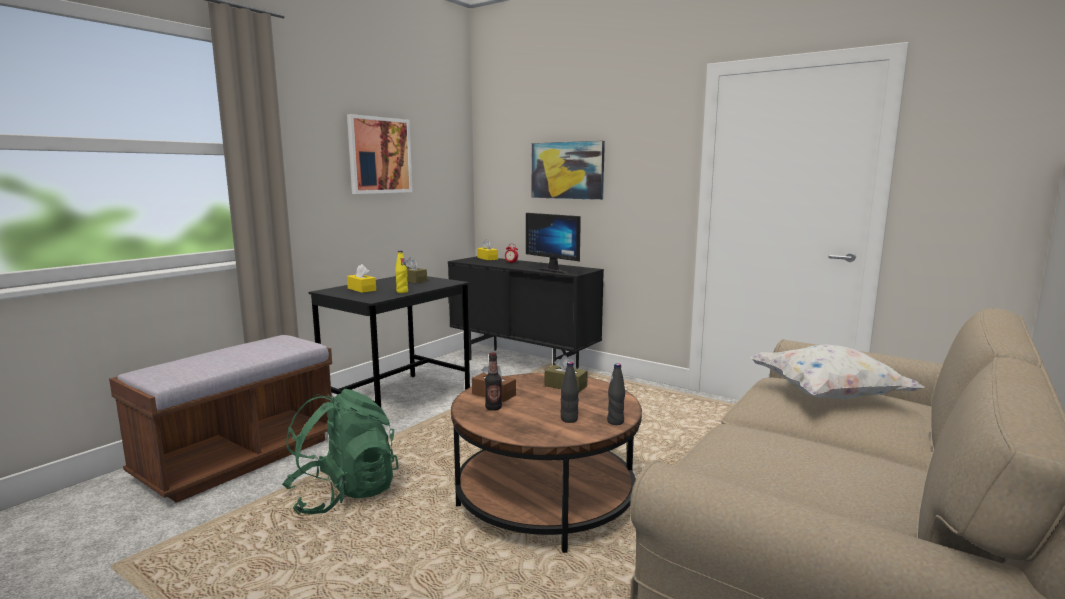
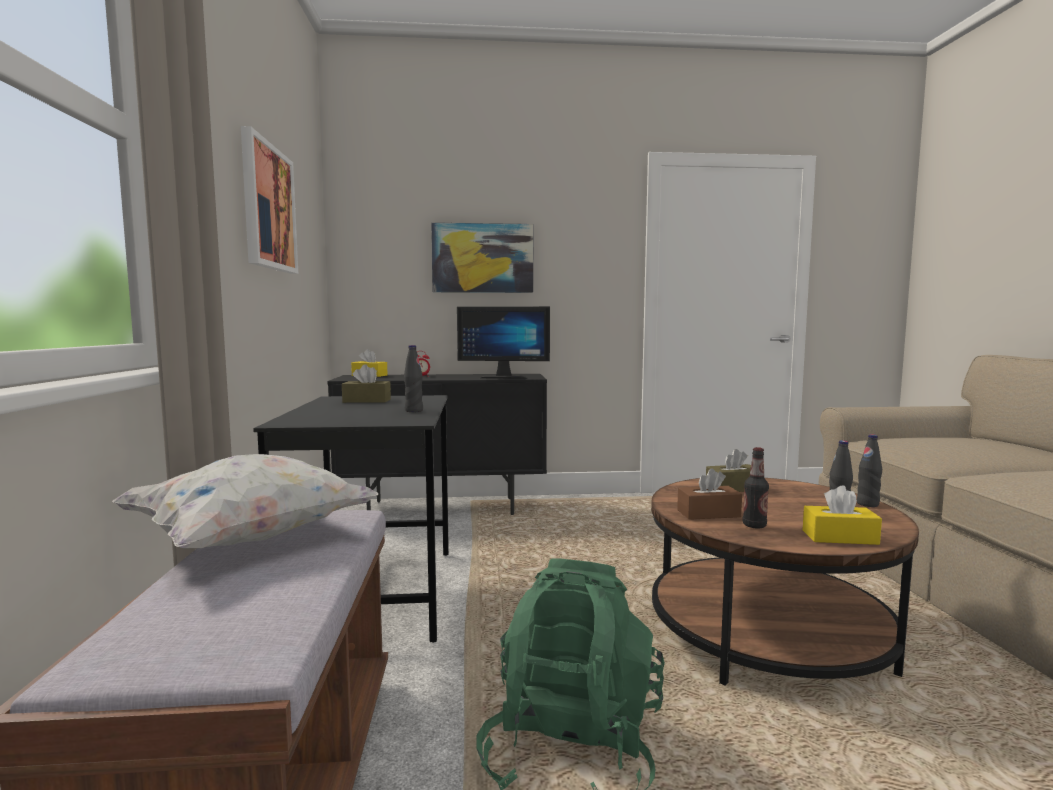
camera: 40 degrees left, 5 degrees down
(361, 289) = (338, 415): yellow tissue box -> yellow tissue box (839, 537)
(402, 292) = (414, 411): yellow bottle -> black bottle
(828, 396) = (944, 441): white pillow -> white pillow (251, 539)

